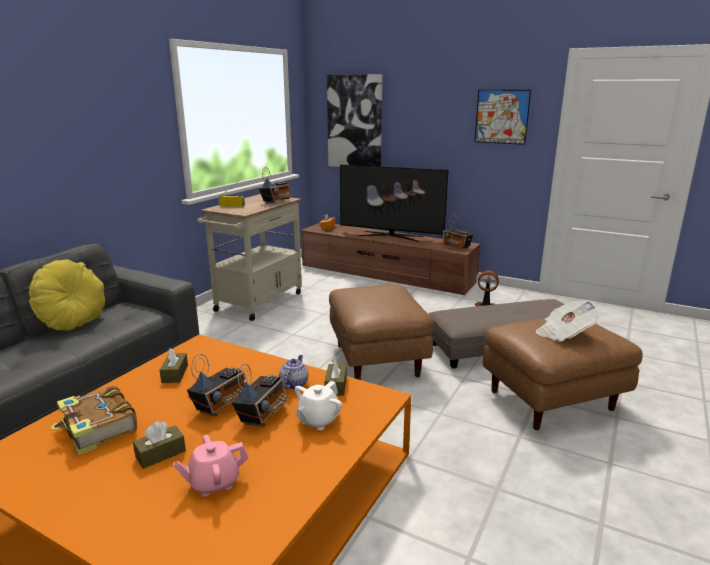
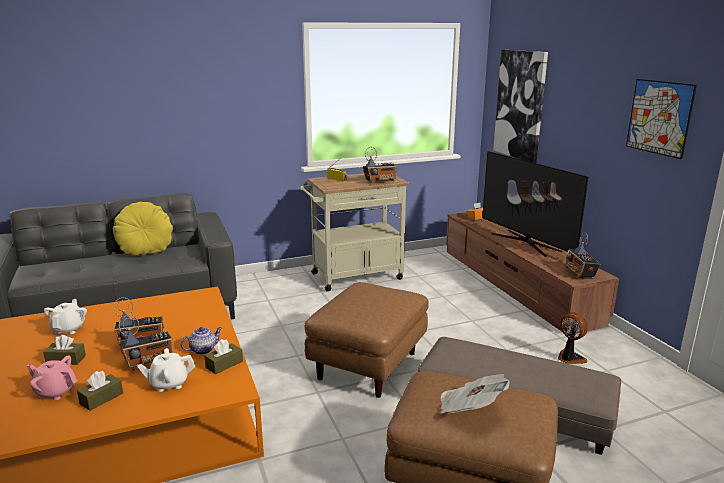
camera: 40 degrees right, 0 degrees up
(98, 429) = (69, 329): book -> white teapot
(175, 374) = (157, 310): brown tissue box -> brown tissue box (101, 398)

